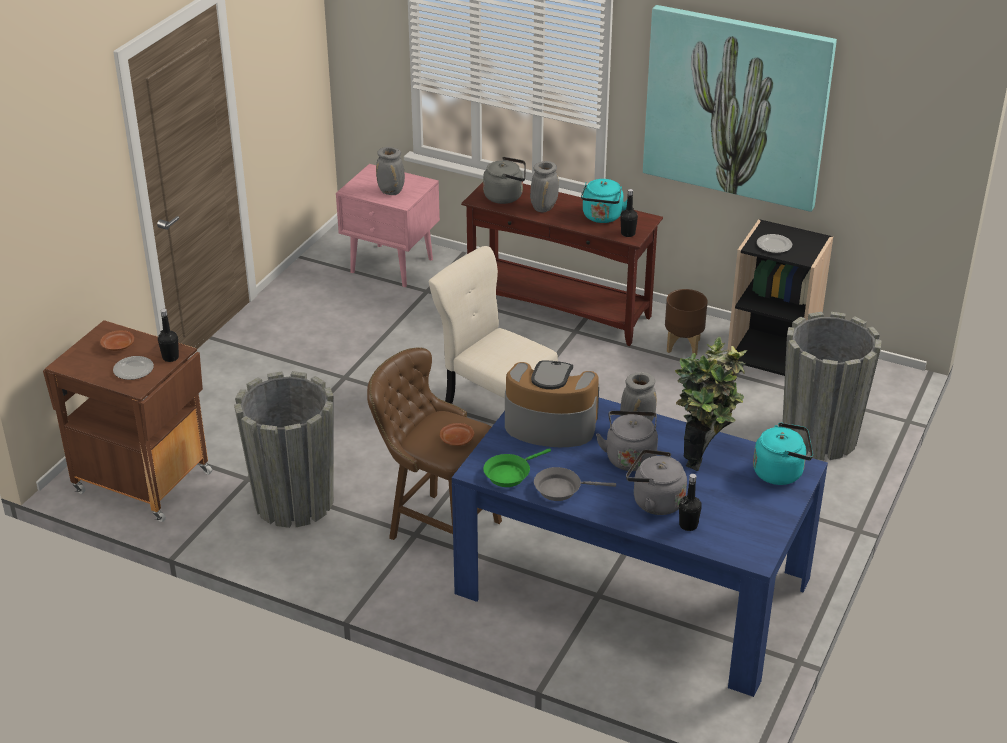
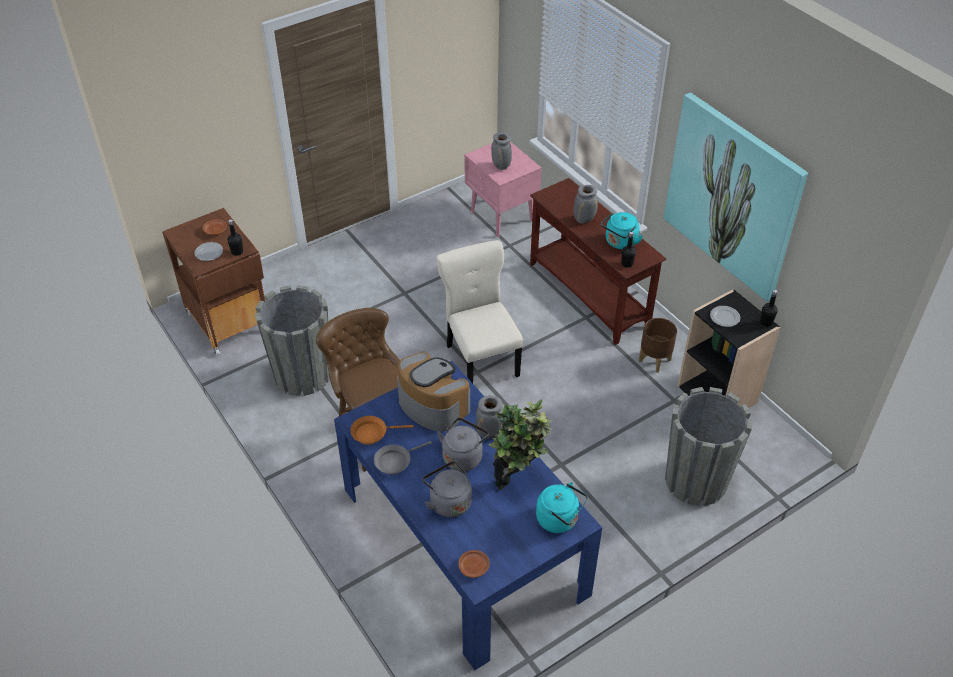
camera: 30 degrees right, 10 degrees up
(457, 439) = (376, 386): brown plate -> brown plate (474, 566)
(506, 196) = (565, 200): grey kettle -> none
(510, 474) = (372, 433): green frying pan -> orange frying pan
(561, 489) = (395, 461): grey frying pan -> grey frying pan turned 60 degrees counterclockwise
(688, 525) = (455, 532): black bottle -> black bottle (766, 322)

